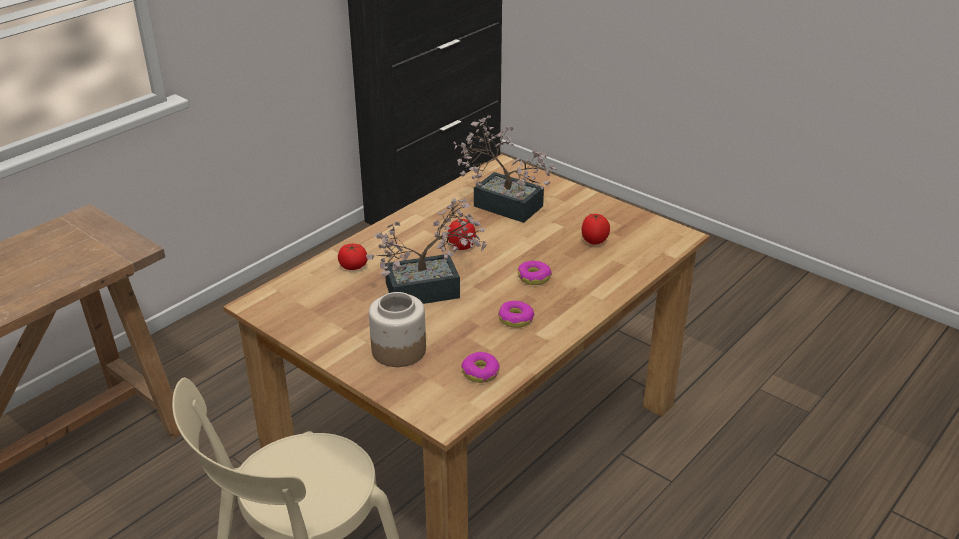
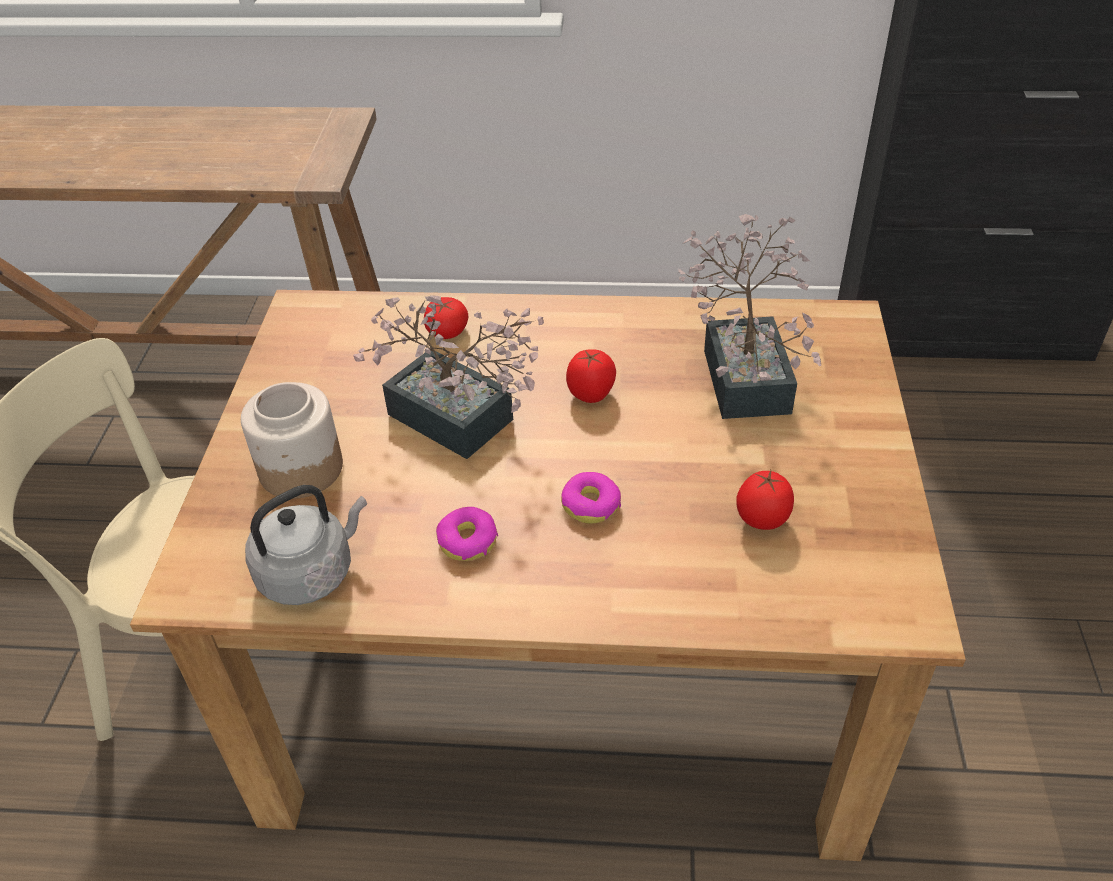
camera: 55 degrees right, 10 degrees up
(480, 372) = (311, 572): donut -> grey kettle

